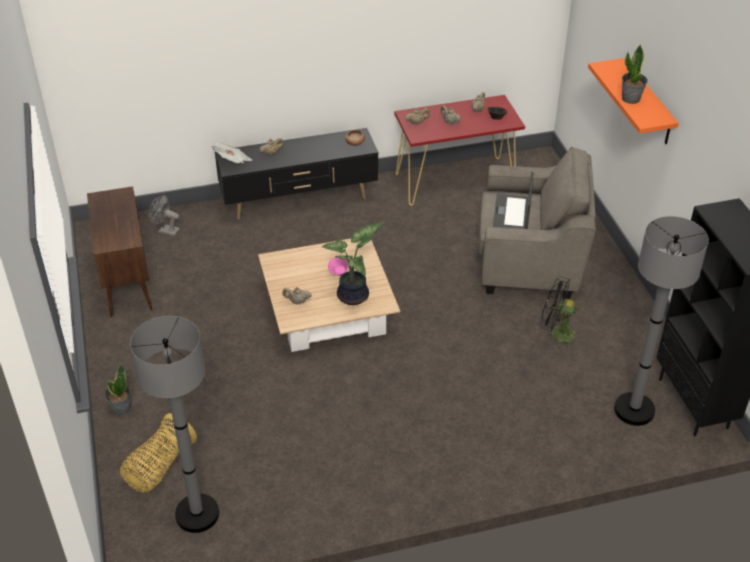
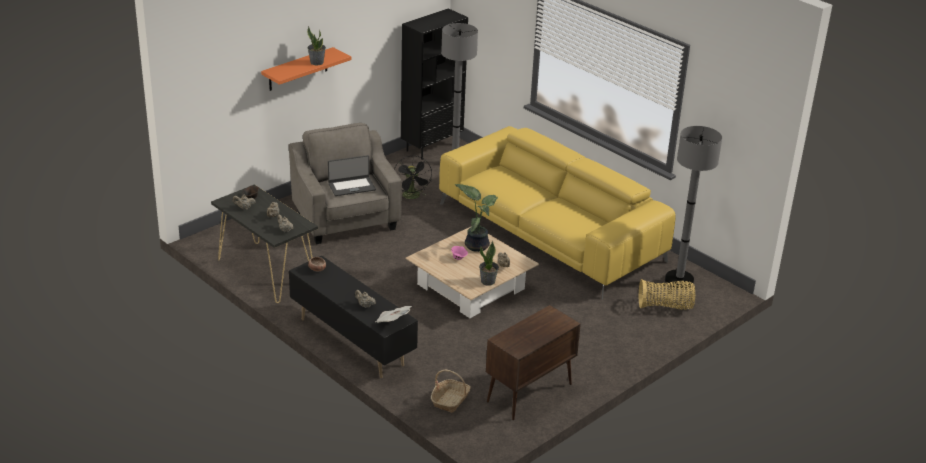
camera: 120 degrees left, 10 degrees down
(121, 408) = (642, 341): potted plant -> potted plant (488, 281)
(165, 231) = (450, 400): grey fan -> basket
(396, 433) = (550, 232): none -> yellow sofa
(455, 181) = (266, 272): red console table -> black console table

